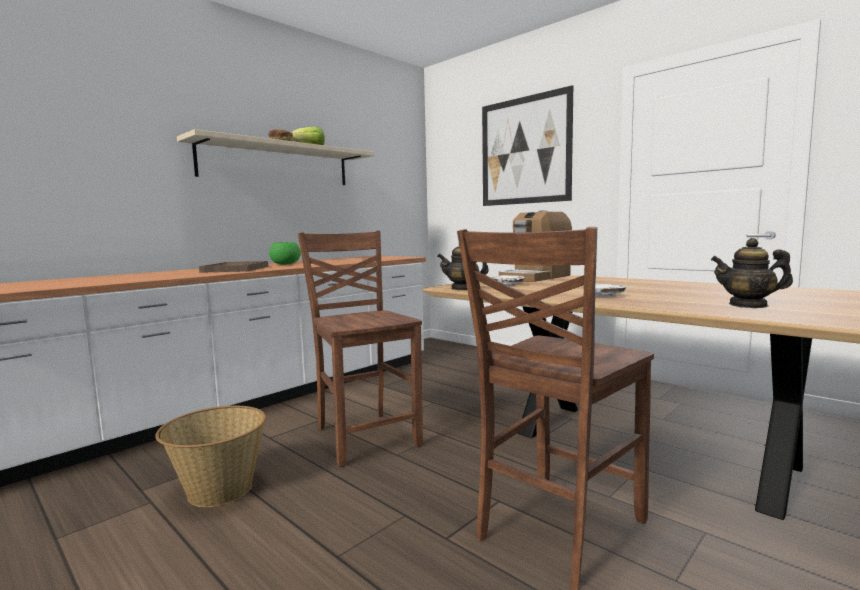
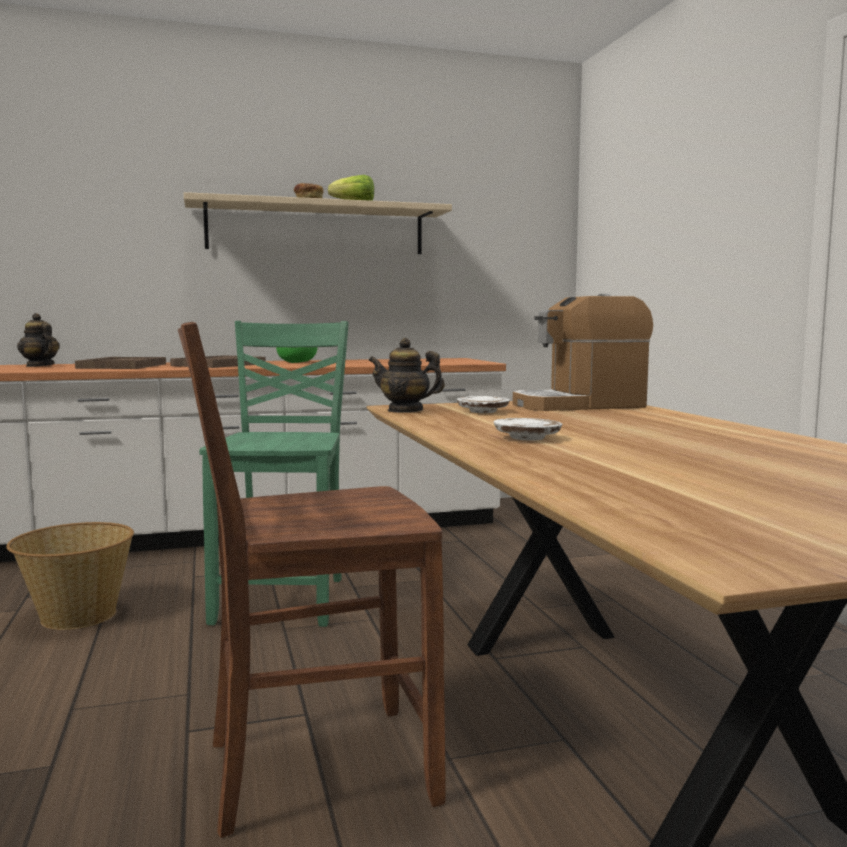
camera: 30 degrees right, 0 degrees up
(156, 275) = (122, 366): none -> brown tray
(365, 436) = (285, 599): brown chair -> green chair
(524, 151) = (688, 189): picture -> none
(748, 305) = (657, 477): teapot -> teapot (39, 366)

